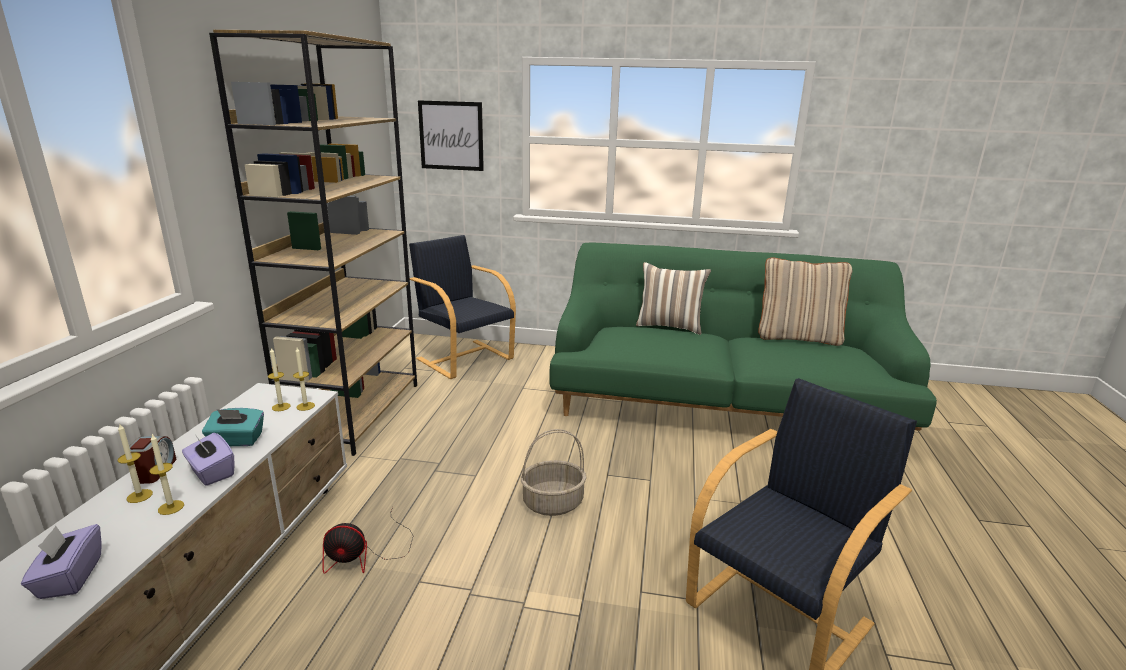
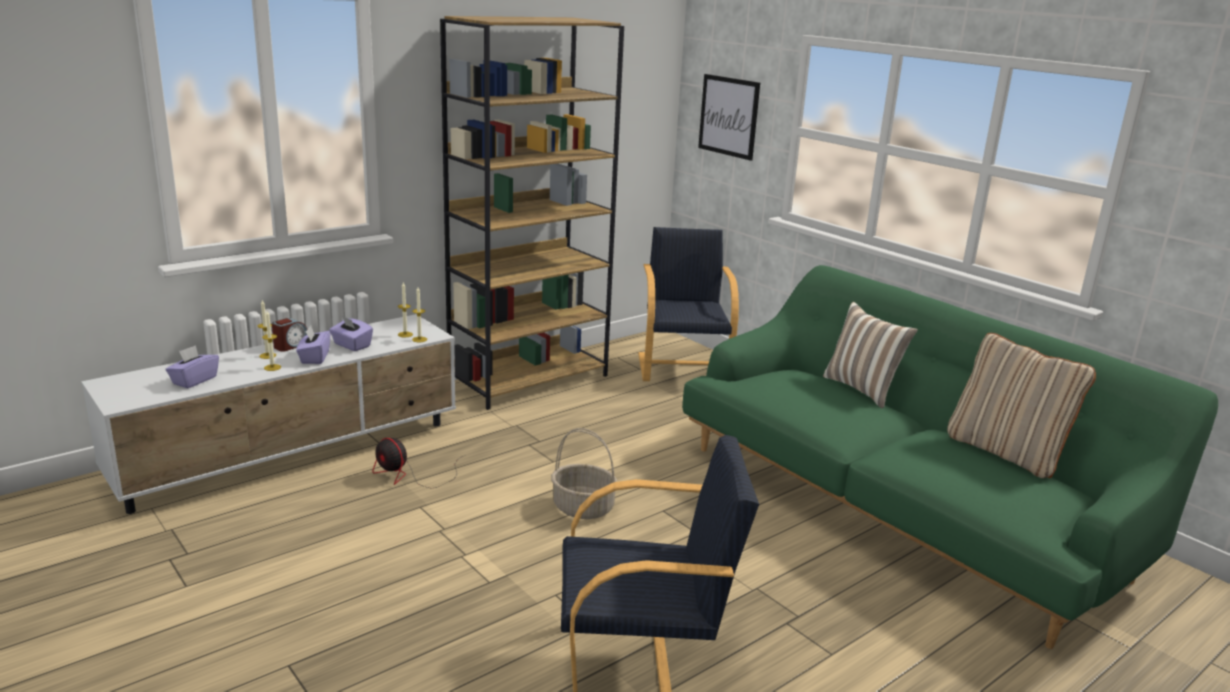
camera: 40 degrees right, 0 degrees up
(236, 441) = (351, 345): turquoise tissue box -> purple tissue box

